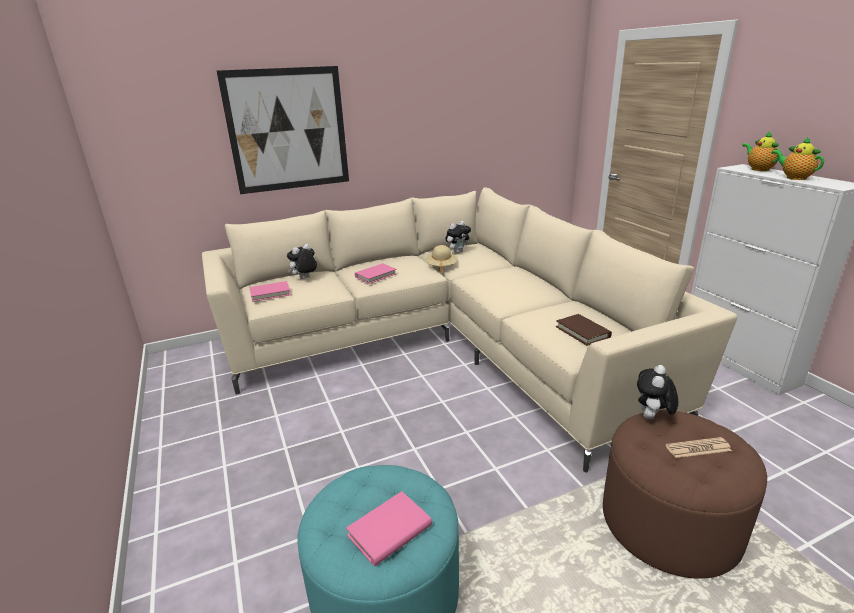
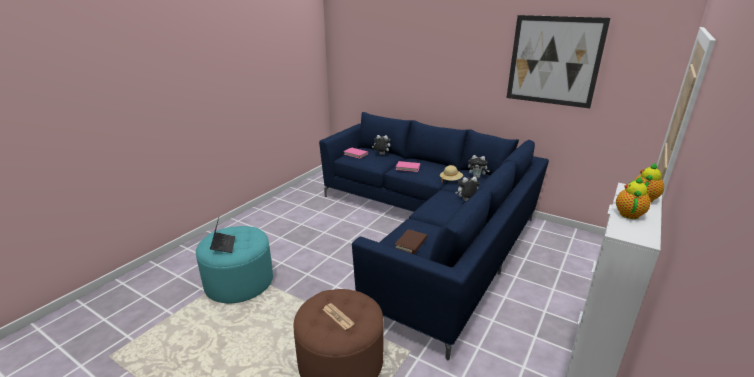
camera: 55 degrees right, 0 degrees up
(288, 130) = (411, 68): picture -> picture (553, 61)
(389, 531) = (223, 245): pink book -> laptop
(445, 347) = (430, 232): beige sofa -> blue sofa
(652, 418) = (357, 296): plush toy -> plush toy (466, 201)

